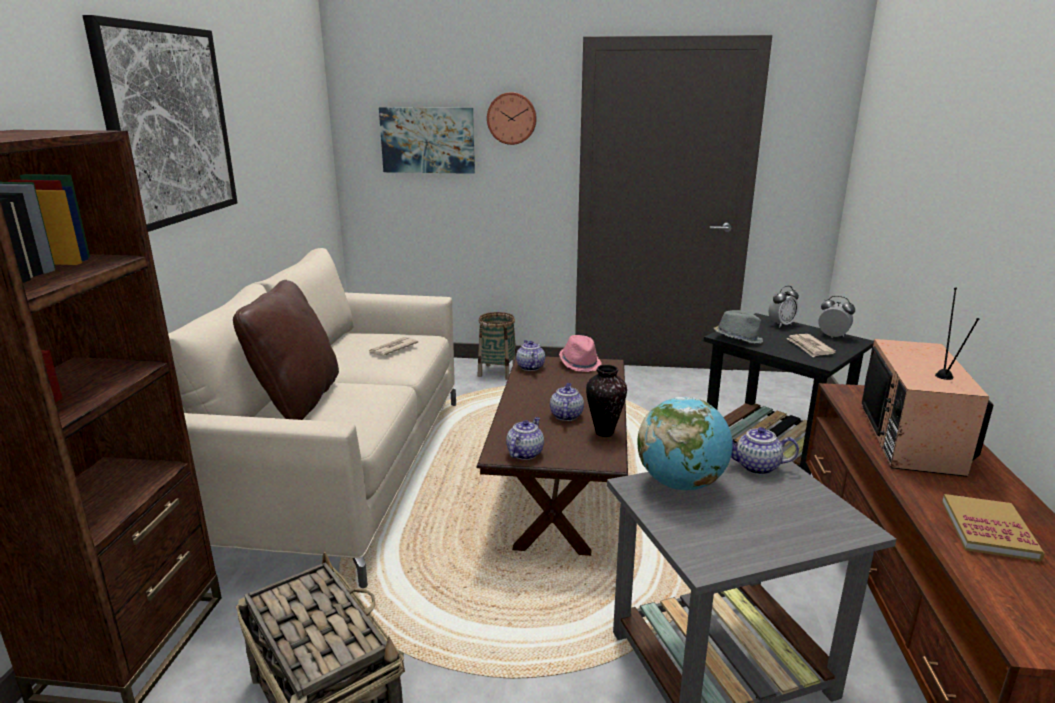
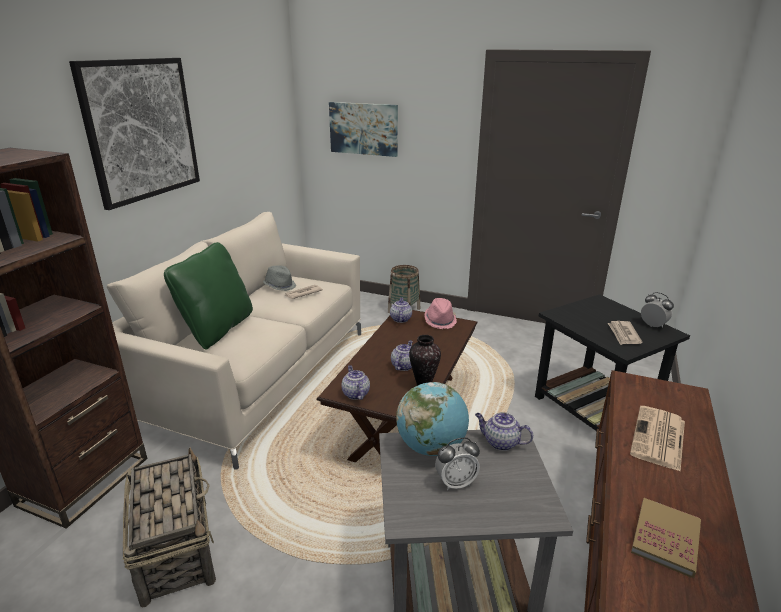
camera: 15 degrees right, 5 degrees up
(297, 401) = (217, 329): brown pillow -> green pillow
(512, 118) = (426, 114): wall clock -> none
(525, 453) = (355, 393): teapot -> teapot turned 60 degrees counterclockwise
(737, 339) = (565, 318): grey hat -> grey hat (279, 286)
(781, 324) = (614, 308): alarm clock -> alarm clock (455, 483)
(913, 440) = (658, 438): television -> newspaper

